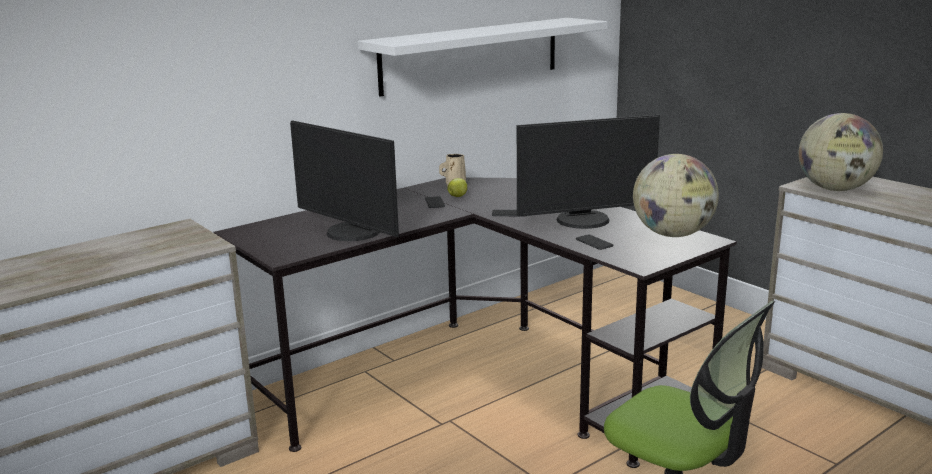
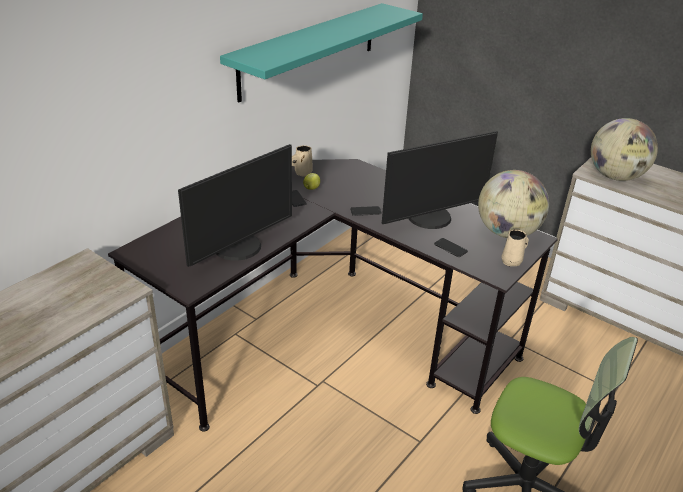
camera: 15 degrees left, 15 degrees up
(351, 233) = (239, 247): monitor -> monitor turned 75 degrees counterclockwise
(472, 55) = (310, 50): white shelf -> turquoise shelf
(665, 255) = (512, 261): none -> beige mug

